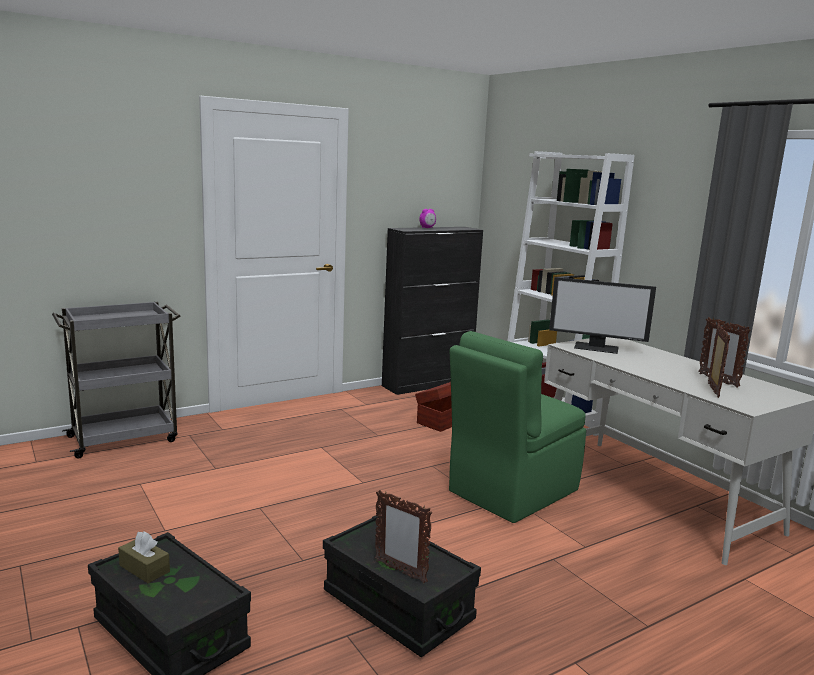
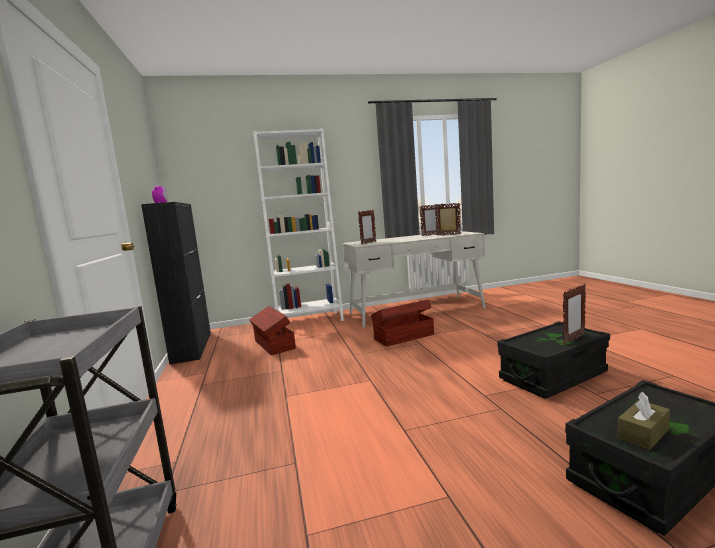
camera: 70 degrees left, 5 degrees down
(511, 491) = (403, 337): green chair -> brown storage box
(597, 347) = (368, 243): monitor -> picture frame

